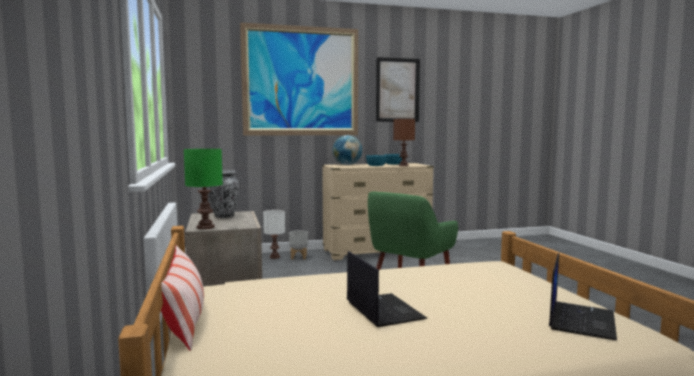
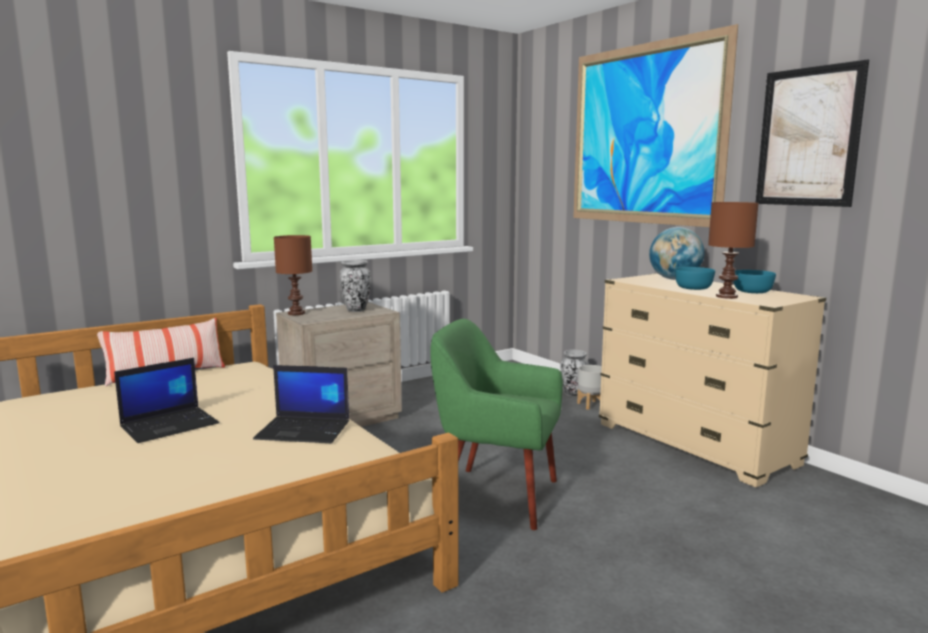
camera: 70 degrees right, 5 degrees up
(204, 227) = (296, 313): green table lamp -> brown table lamp
(275, 257) = (573, 394): white table lamp -> vase
(580, 320) = (110, 526): laptop -> laptop (305, 430)

